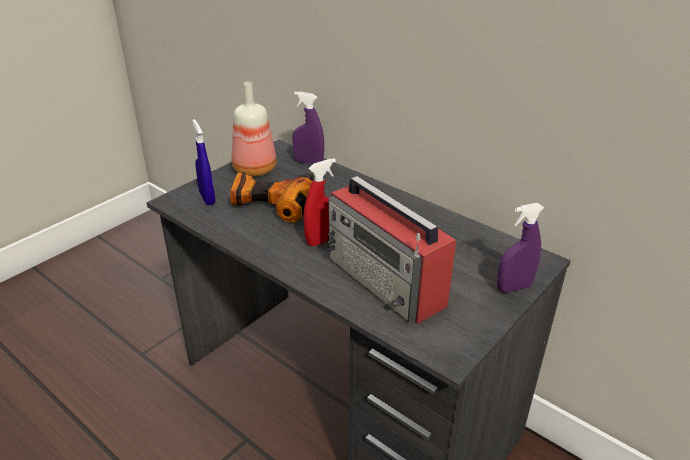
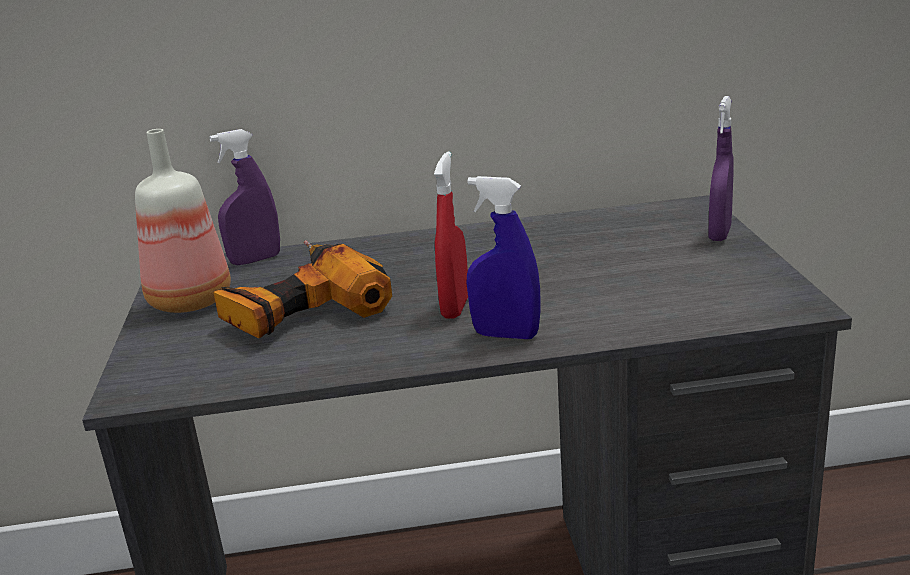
camera: 45 degrees left, 10 degrees down
(207, 198) = (188, 360): blue spray bottle -> blue spray bottle (506, 335)
(387, 281) = (608, 295): radio -> none

